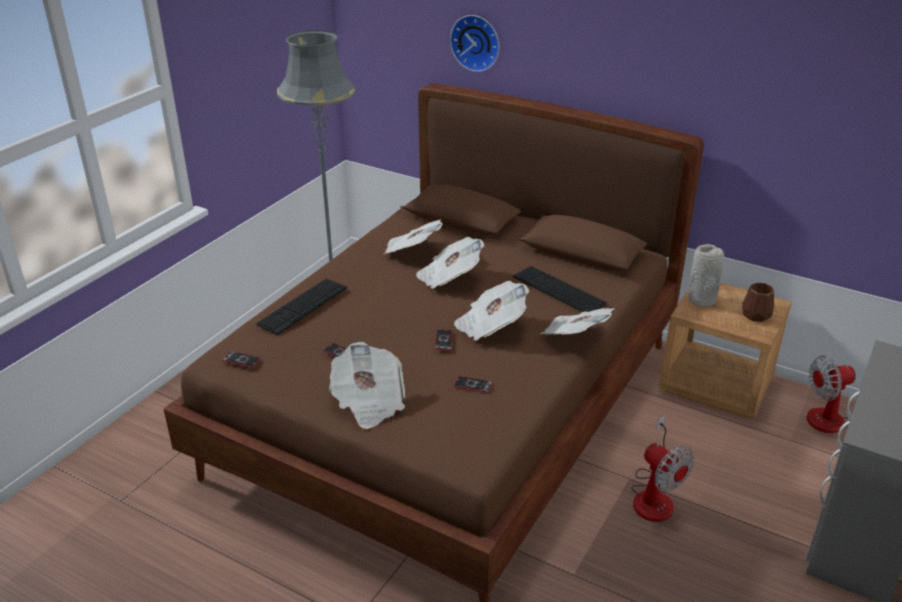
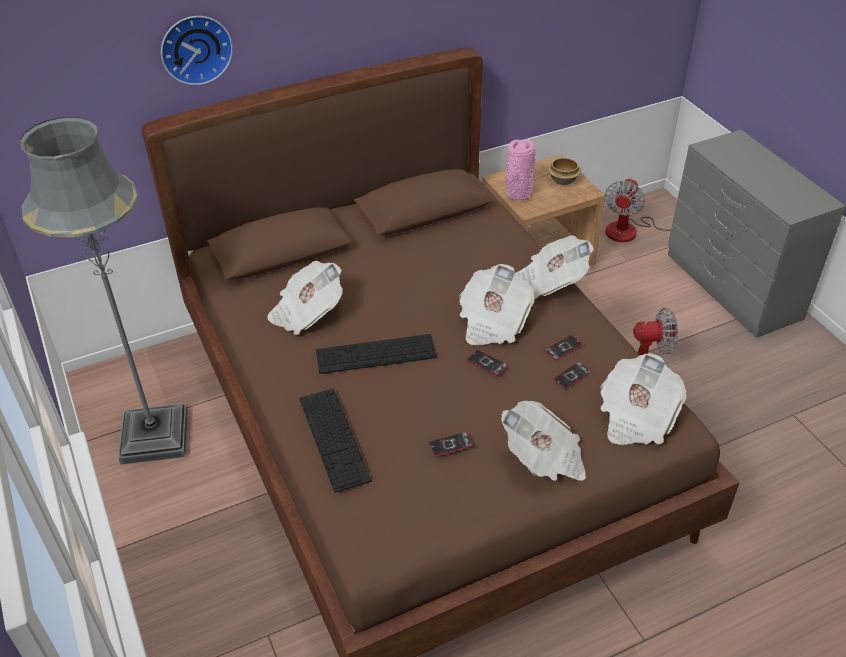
camera: 55 degrees left, 10 degrees up
(241, 360) = (391, 531): phone -> phone (563, 348)
(449, 277) = (385, 310): newspaper -> newspaper (636, 417)
(558, 290) = (473, 254): keyboard -> keyboard (376, 354)
(702, 300) = (519, 193): grey vase -> pink vase
(755, 315) = (562, 180): brown vase -> bowl

